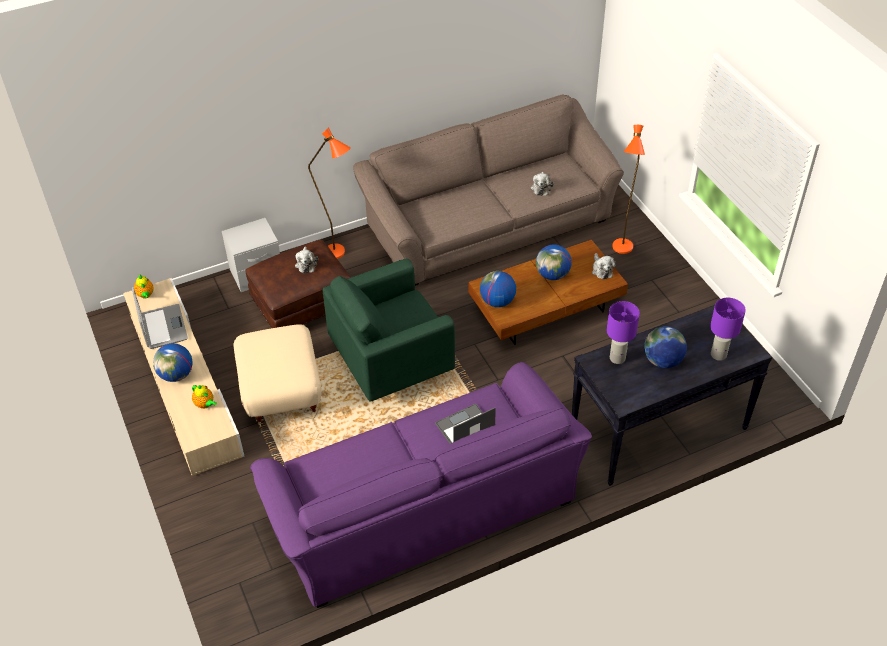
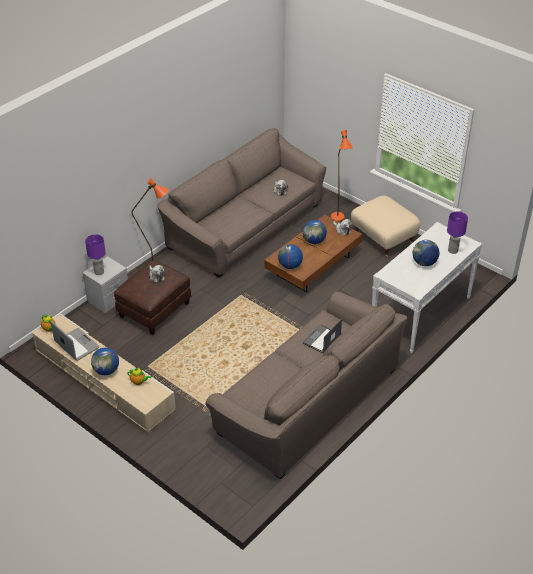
camera: 25 degrees left, 5 degrees down
(280, 392) = (173, 365): beige ottoman -> beige ottoman (382, 239)
(391, 364) = (236, 326): green armchair -> none
(421, 505) = (307, 400): purple sofa -> brown sofa
(617, 358) = (398, 269): purple table lamp -> purple table lamp (99, 272)
(658, 430) = (420, 314): black console table -> white console table

